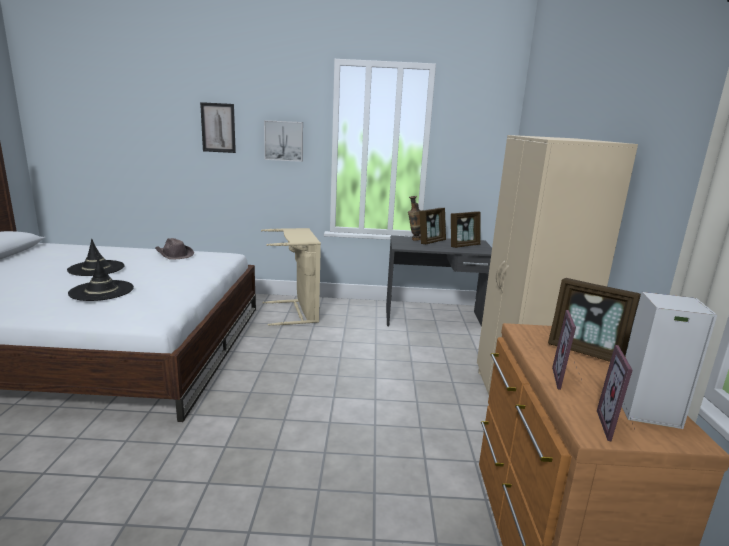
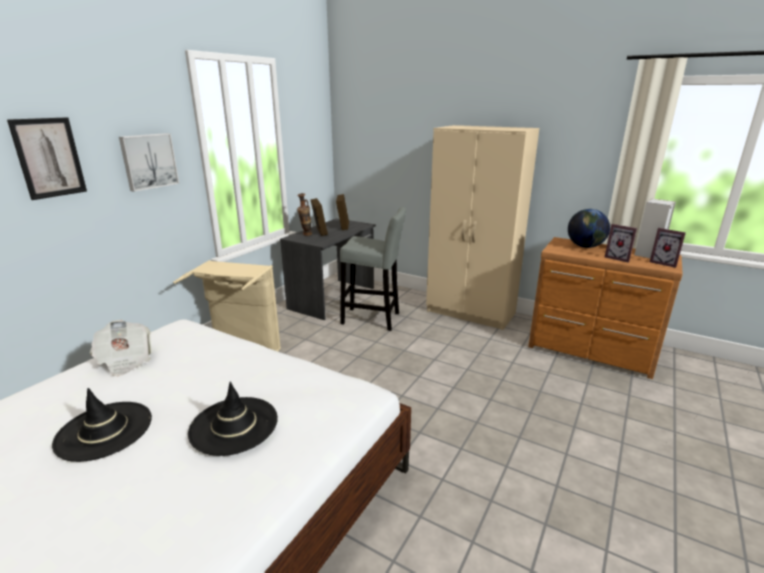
camera: 60 degrees left, 5 degrees up
(174, 255) = (125, 360): brown hat -> newspaper
(418, 348) = (374, 319): none -> grey stool
(586, 352) = (585, 246): picture frame -> globe

